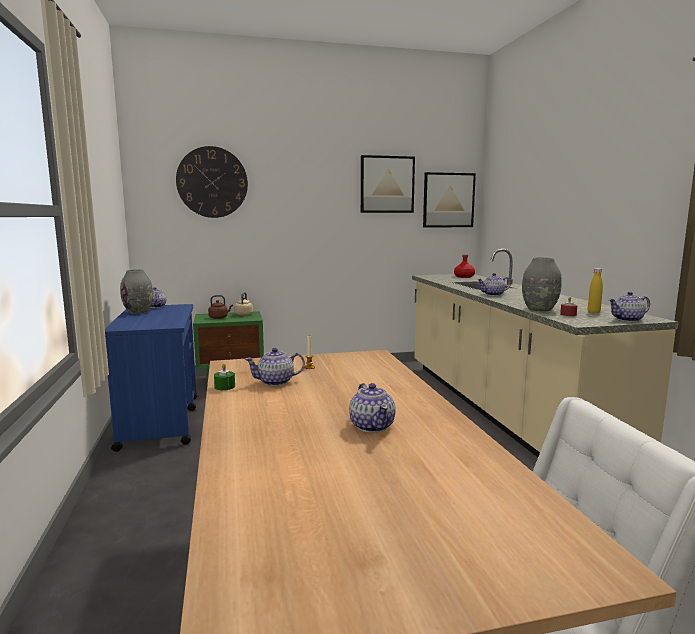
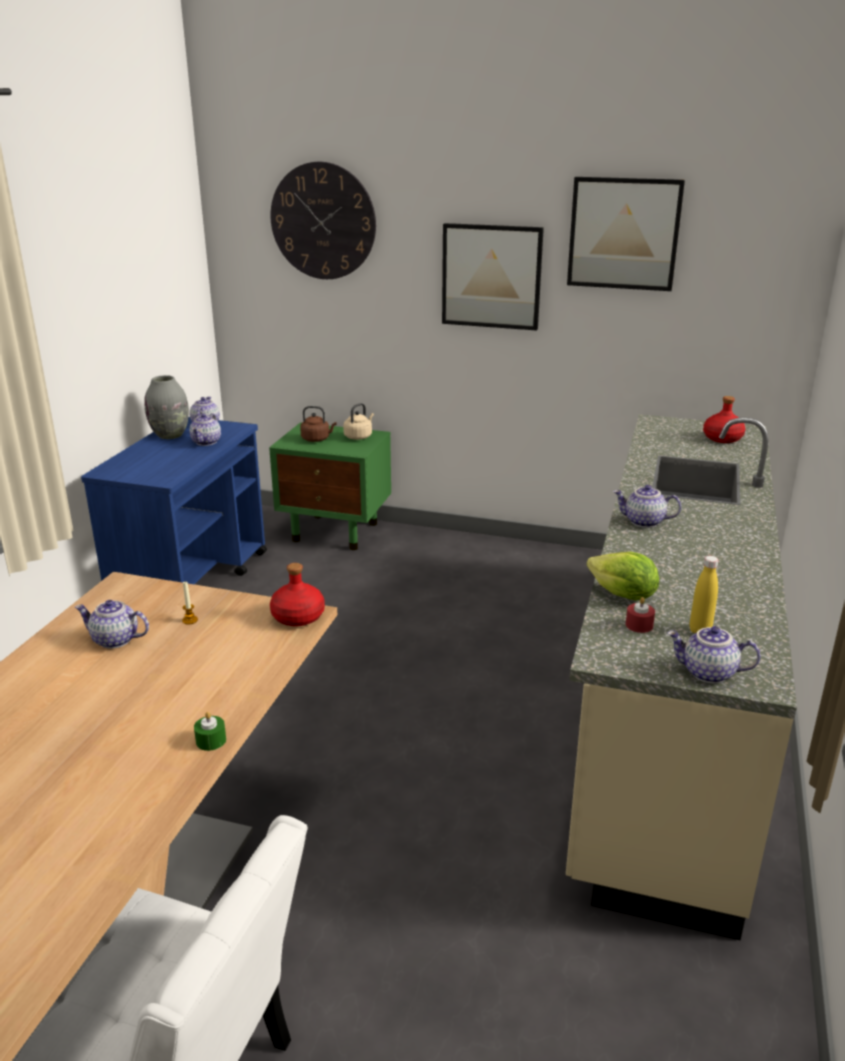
camera: 30 degrees right, 15 degrees up
(224, 387) = (59, 632): green candle -> green candle (211, 740)
(372, 426) = (89, 759): teapot -> teapot (207, 442)
(373, 355) = (297, 617): none -> red bottle
(448, 200) = (753, 269): picture -> picture (491, 276)
(540, 309) = (623, 595): grey vase -> lettuce

